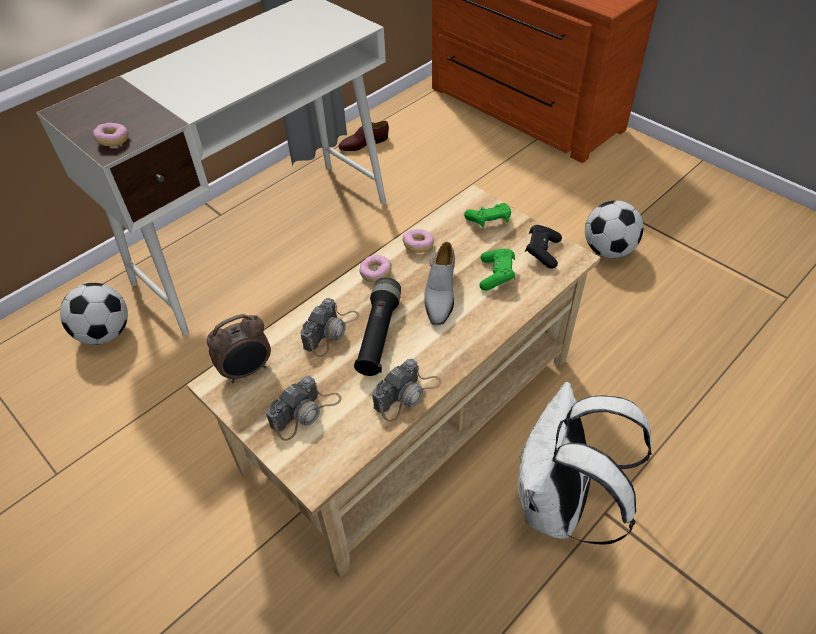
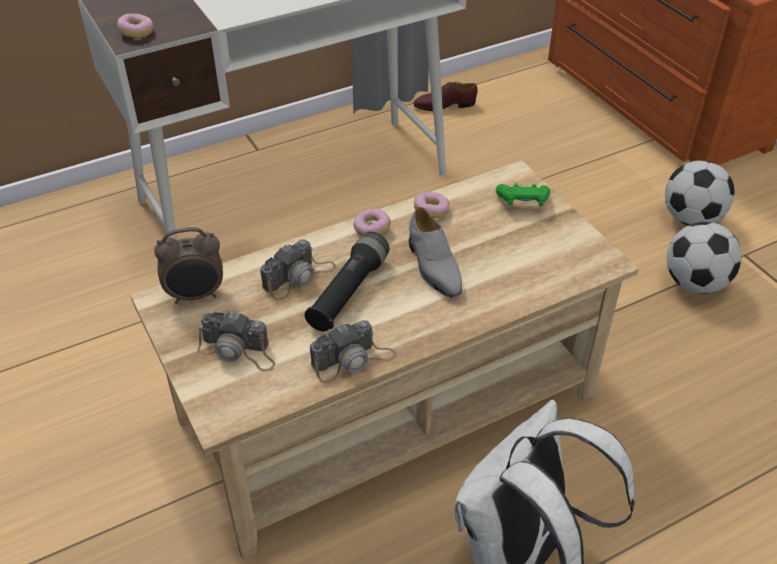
camera: 15 degrees right, 5 degrees down
(106, 333) = (95, 245): football -> football (691, 219)
(305, 412) = (238, 351): camera -> camera turned 45 degrees clockwise
(440, 294) = (433, 267): grey shoe -> grey shoe turned 45 degrees counterclockwise
(496, 275) = (507, 261): green game controller -> none
(542, 252) = (571, 248): black game controller -> none

